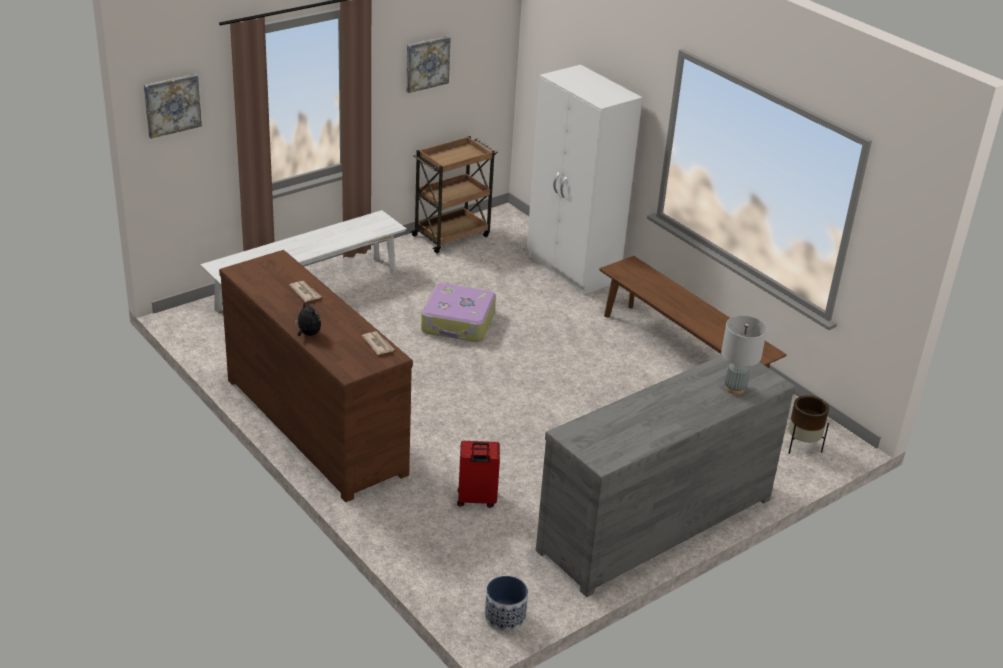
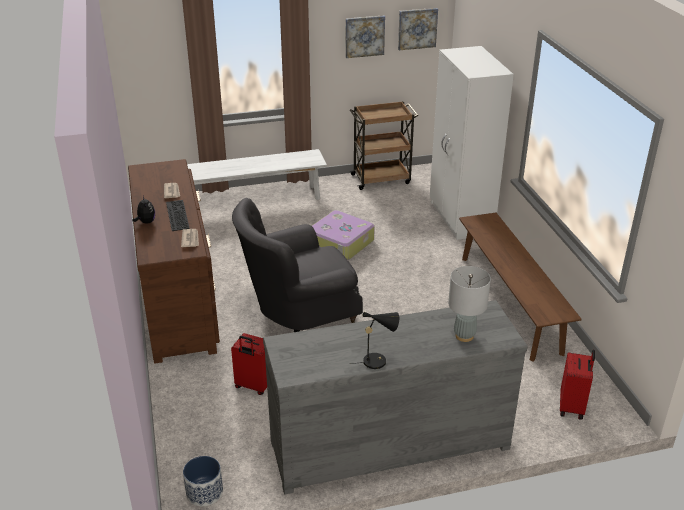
camera: 25 degrees right, 0 degrees up
(172, 105) = (138, 41): picture -> picture (417, 28)
(336, 319) = (176, 215): none -> keyboard
(468, 411) = (299, 313): none -> grey armchair
(674, 429) = (378, 360): none -> black table lamp
(802, 447) = (572, 407): brown planter -> red suitcase

